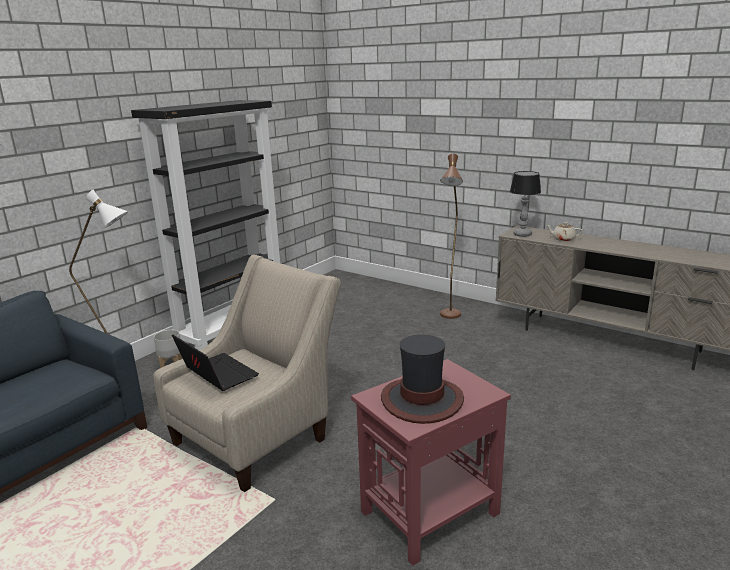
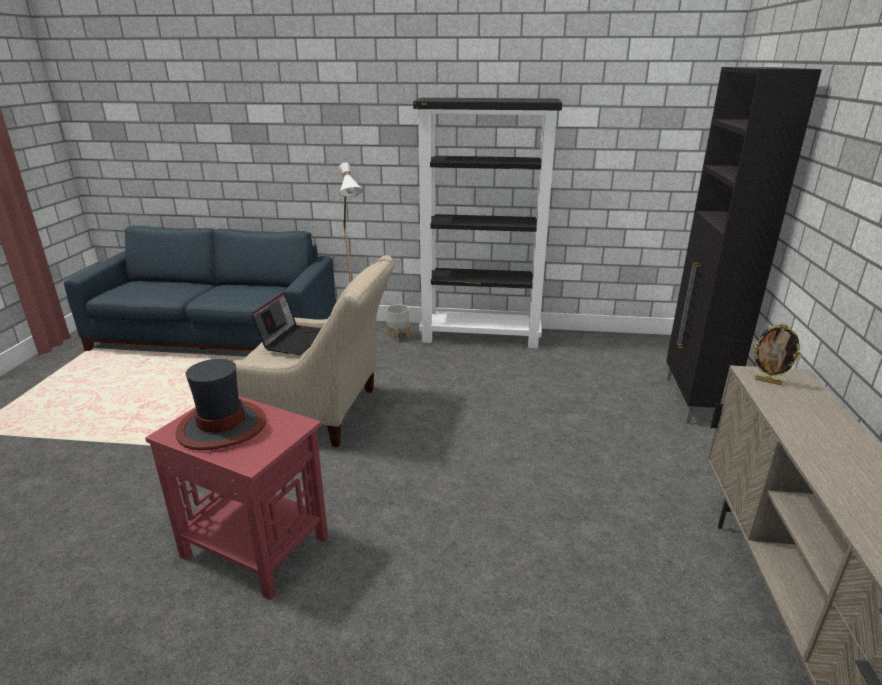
camera: 60 degrees right, 5 degrees up
(412, 294) = (694, 402): none -> black cabinet
(450, 317) = (667, 449): brown floor lamp -> none
(522, 234) = (768, 381): table lamp -> picture frame
(563, 239) = (804, 420): beige teapot -> none

